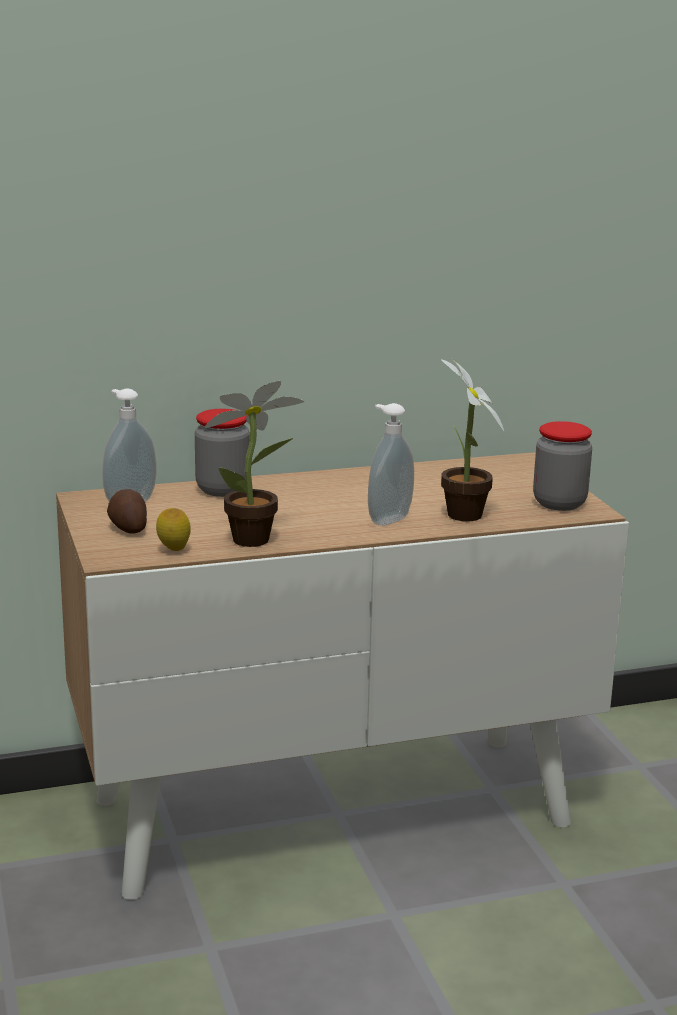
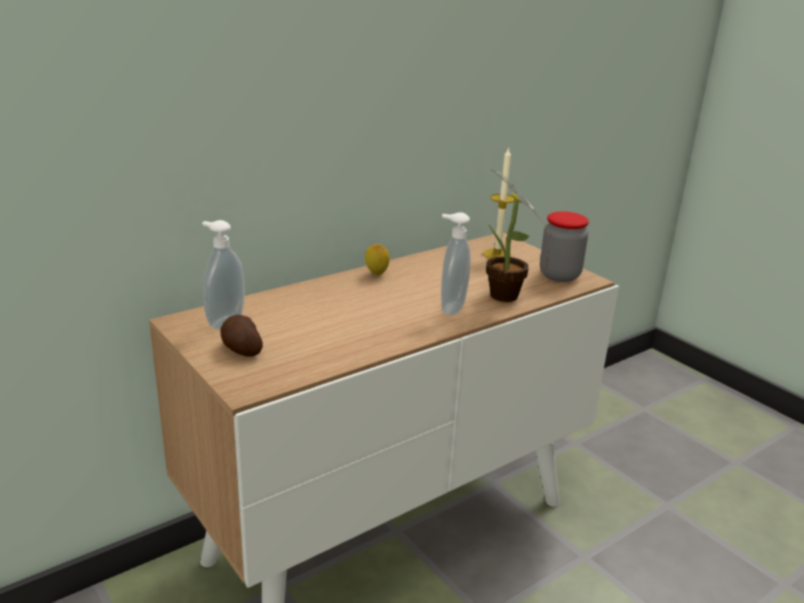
camera: 20 degrees left, 5 degrees up
(174, 550) = (300, 369): lemon -> lemon (376, 274)
(222, 489) = (296, 296): jar -> none
(257, 539) = (364, 345): potted plant -> none
(501, 474) = (497, 254): none -> candle

